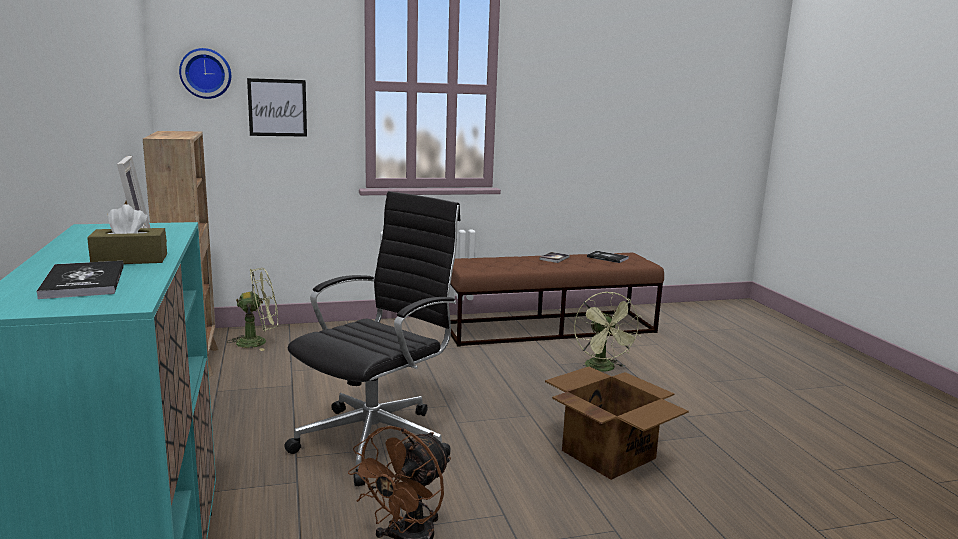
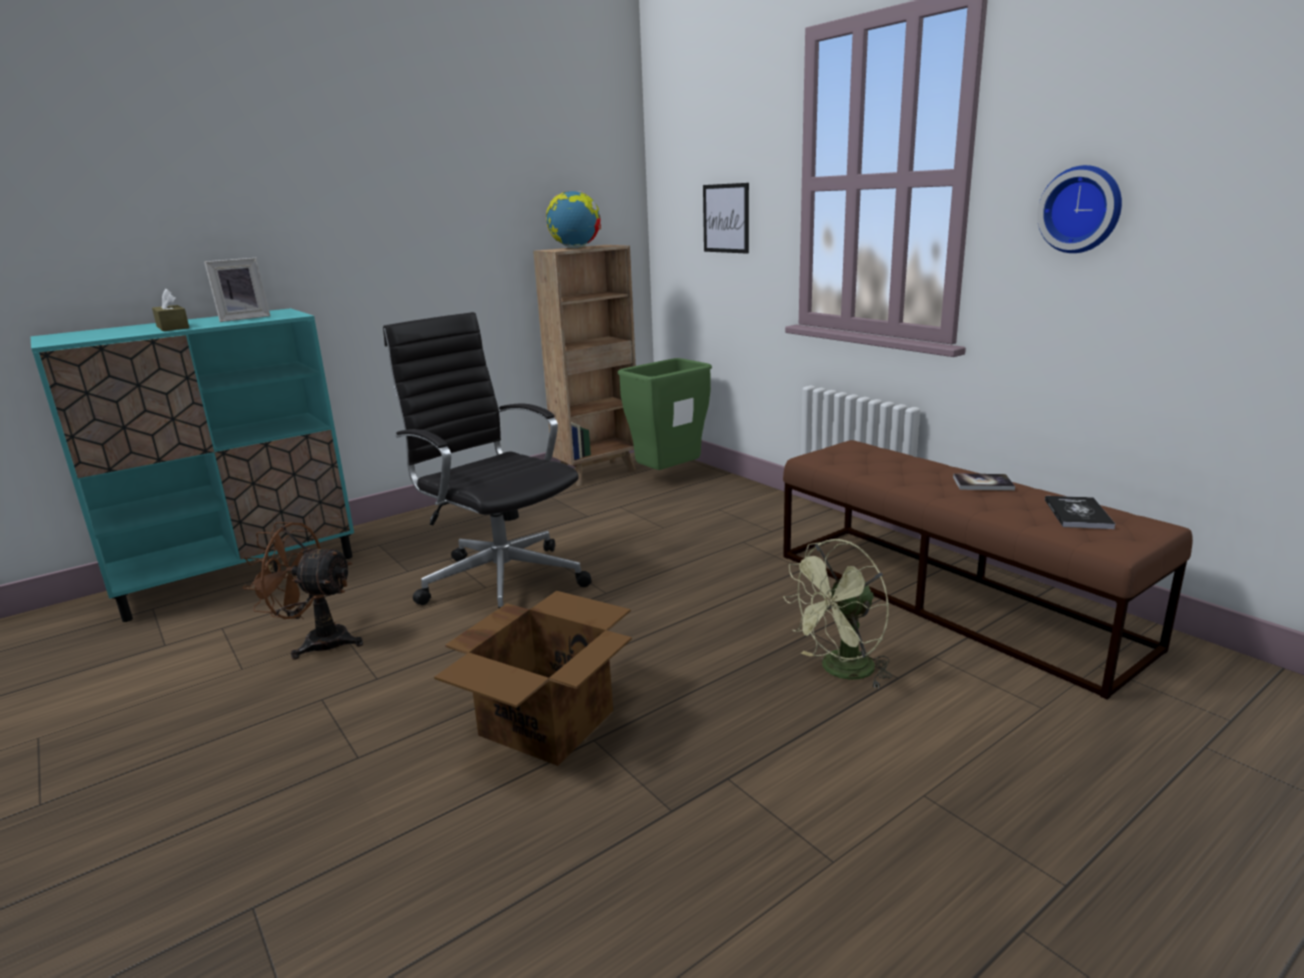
camera: 70 degrees right, 5 degrees up
(84, 282) = (110, 332): book -> none
(173, 135) = (575, 248): none -> globe
(206, 73) = (677, 183): wall clock -> wall clock (1081, 209)
(258, 342) = (669, 477): green fan -> green trash can
(377, 439) = (501, 580): black office chair -> black office chair turned 150 degrees counterclockwise

